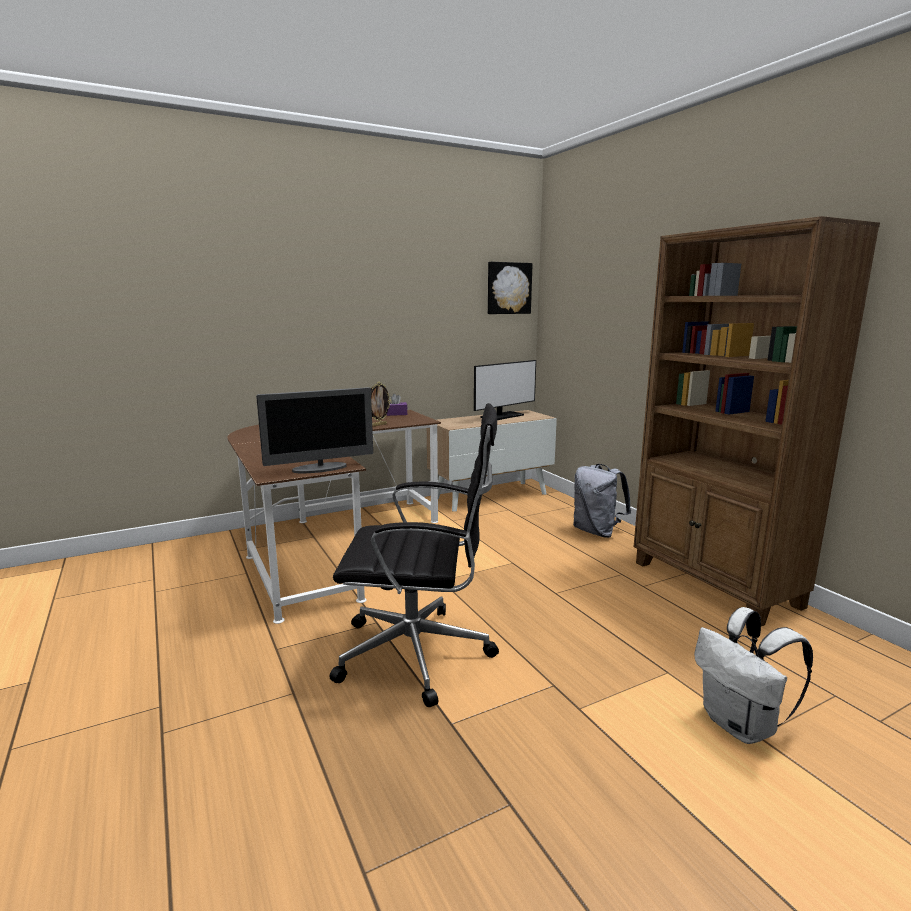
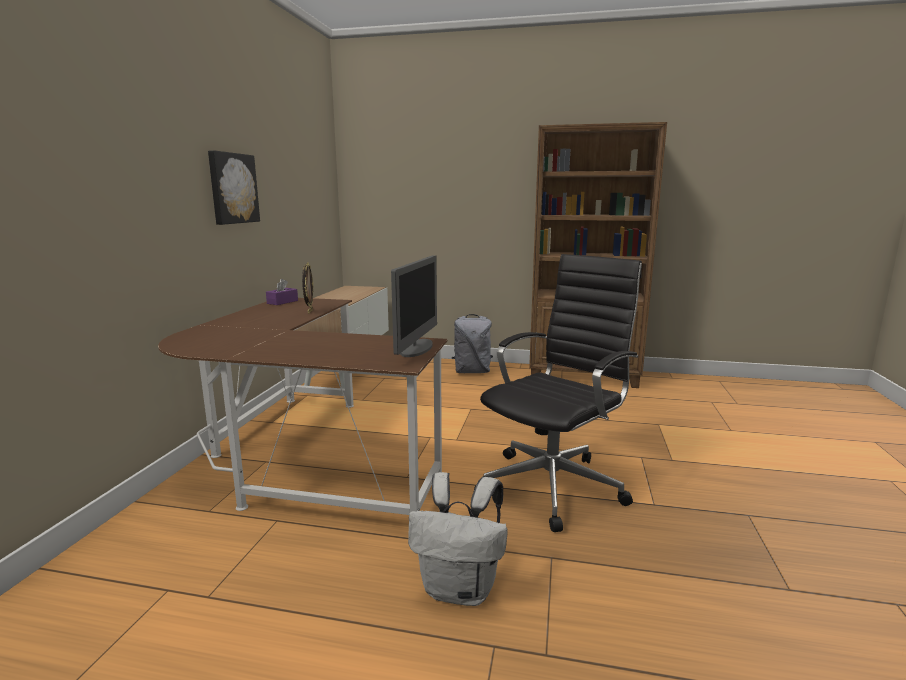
camera: 50 degrees left, 0 degrees up
(502, 416) = (344, 293): monitor -> none
(508, 288) = (322, 165): picture -> picture (232, 188)
(741, 726) = (720, 429): white backpack -> white backpack (460, 589)

